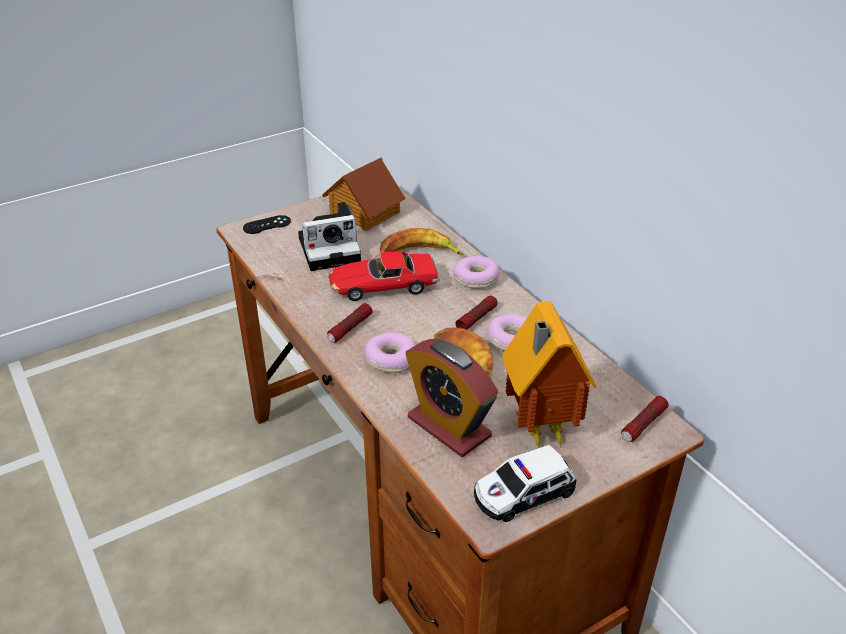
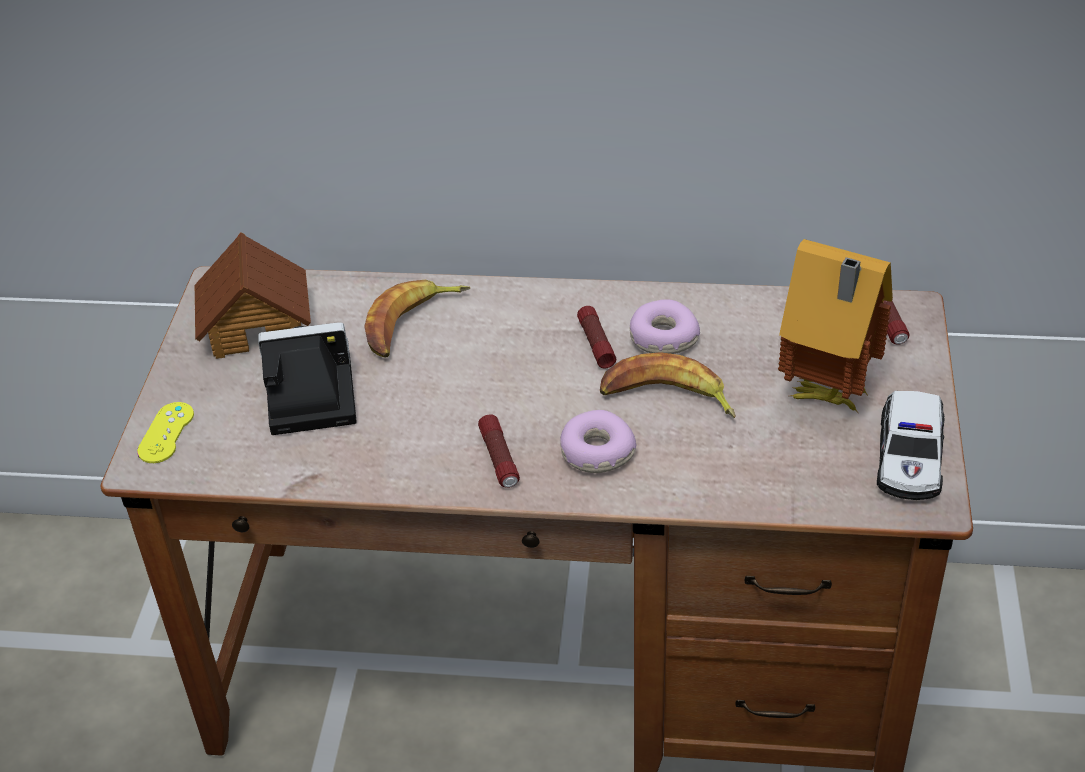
camera: 50 degrees left, 5 degrees up
(267, 225) = (166, 433): black game controller -> yellow game controller
(332, 249) = (306, 396): camera -> camera turned 120 degrees counterclockwise
(383, 286) = (445, 389): toy car -> none
(449, 427) = (761, 462): alarm clock -> none
(476, 279) = (520, 305): donut -> none

